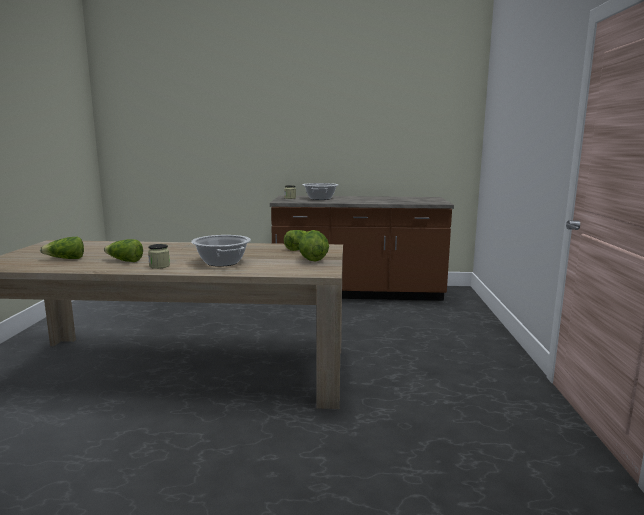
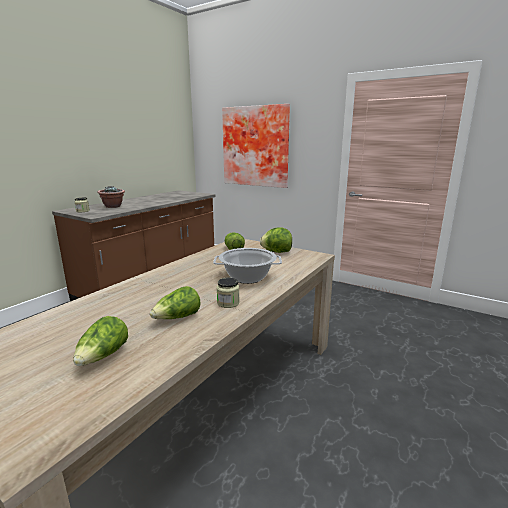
camera: 60 degrees left, 5 degrees up
(320, 199) = (113, 206): cooking pot -> potted plant
(515, 141) = (256, 146): none -> picture

